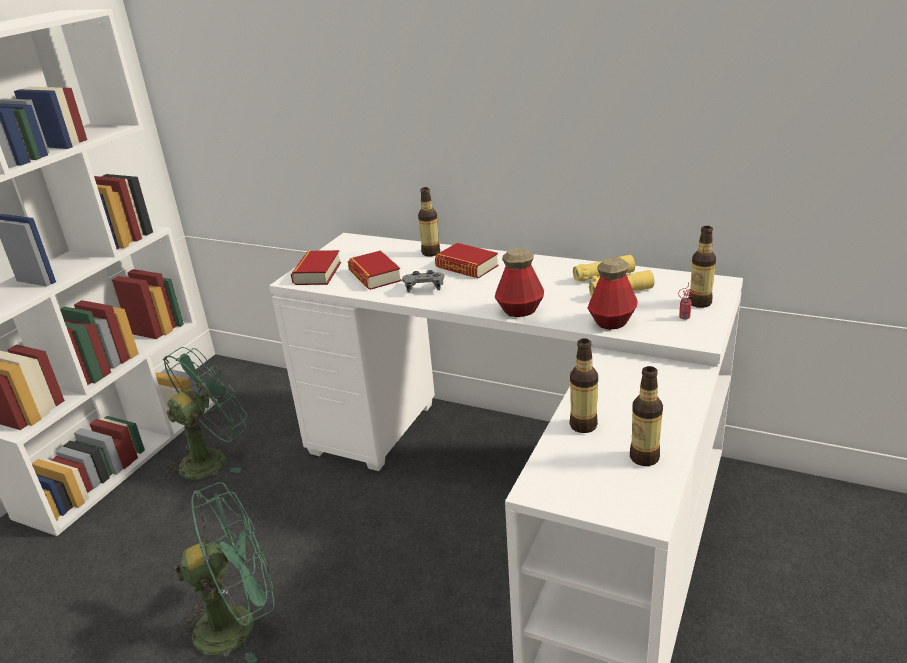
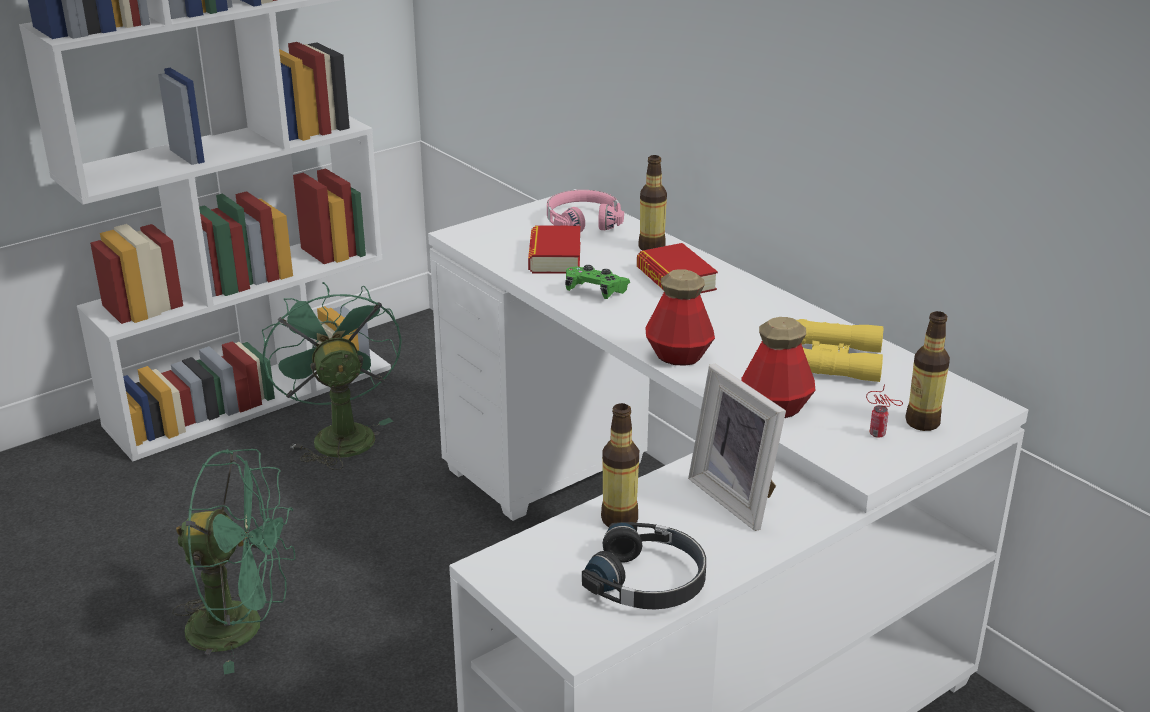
camera: 25 degrees right, 0 degrees up
(211, 458) = (339, 435): green fan -> green fan turned 90 degrees counterclockwise
(317, 273) = (494, 234): book -> none
(369, 250) = (583, 221): none -> pink headphones
(424, 288) = (595, 291): grey game controller -> green game controller
(638, 384) = (739, 497): none -> picture frame
(644, 458) = (648, 581): bottle -> black headphones

